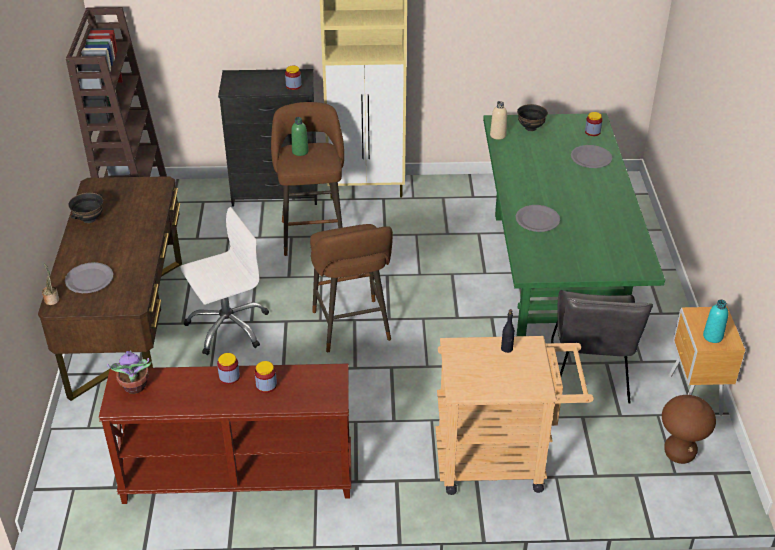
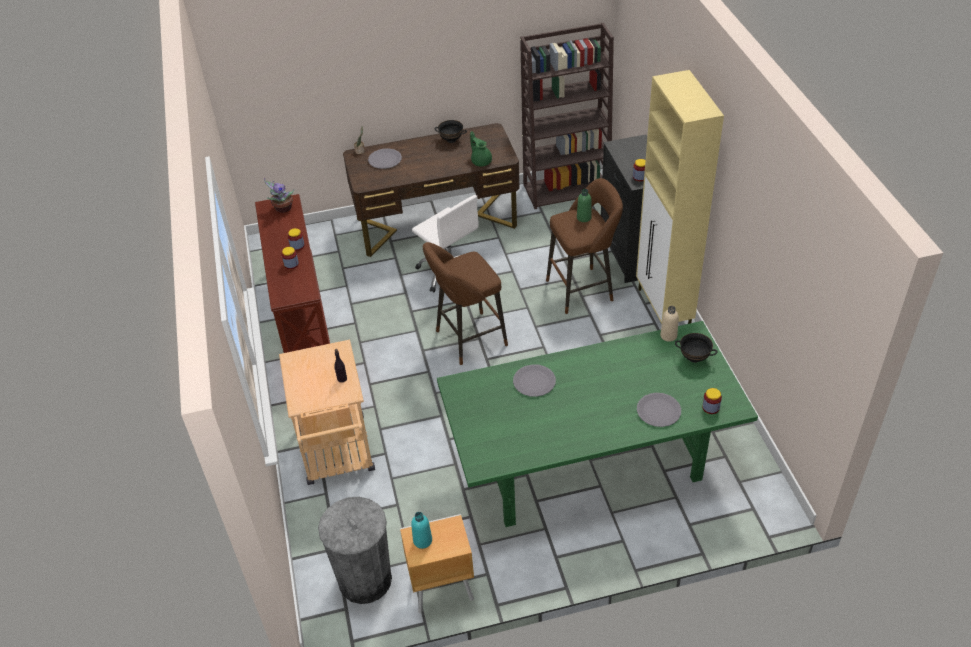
camera: 80 degrees right, 5 degrees up
(151, 202) = (481, 161): none -> green teapot
(589, 377) = (448, 505): grey chair -> none
(679, 453) = (365, 580): brown stool -> grey trash can

